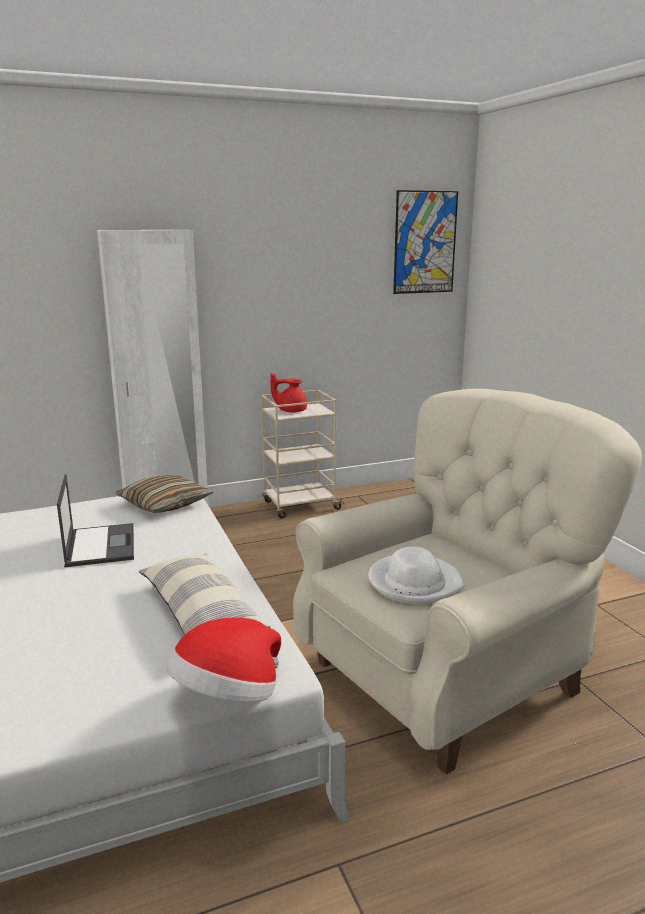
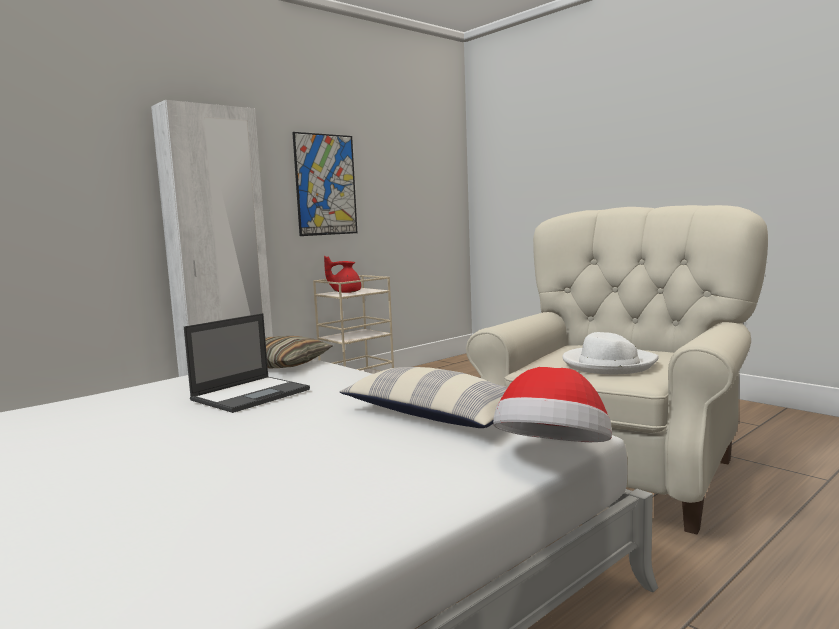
camera: 20 degrees left, 10 degrees down
(100, 545) = (252, 394): laptop -> laptop turned 75 degrees clockwise
(425, 242) = (434, 144): picture -> picture (325, 185)

